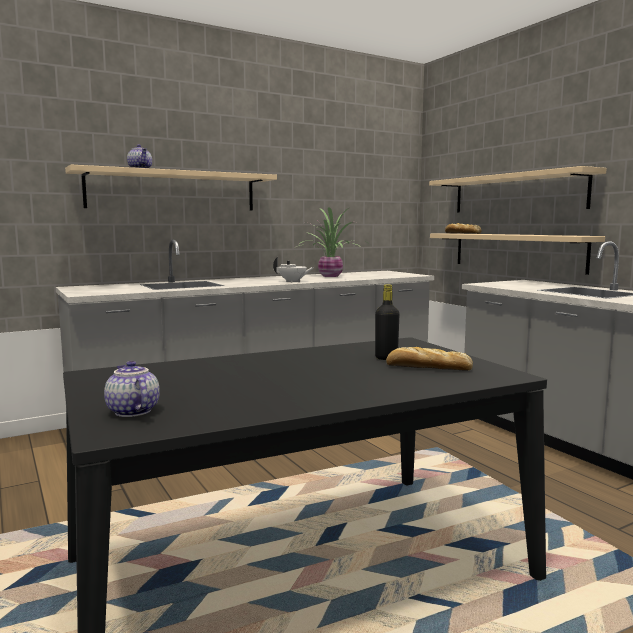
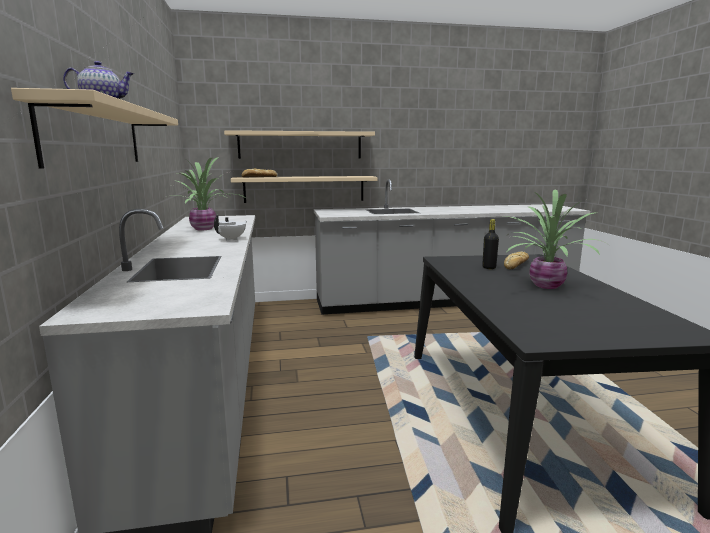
camera: 70 degrees left, 5 degrees up
(131, 411) = (646, 329): teapot -> none
(310, 378) = (544, 286): none -> potted plant

